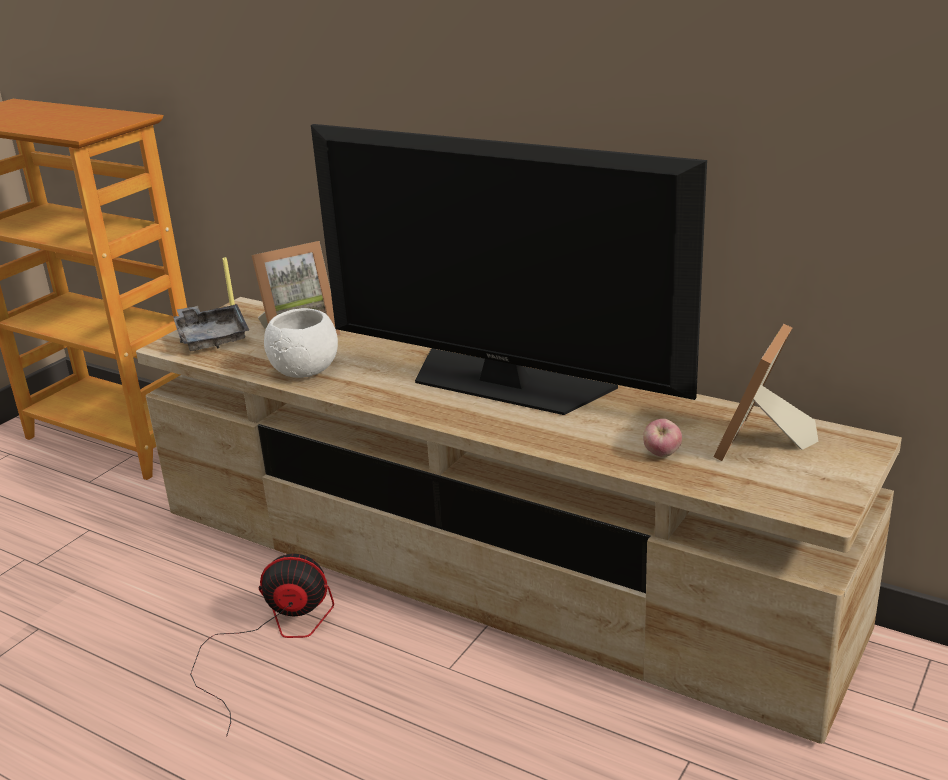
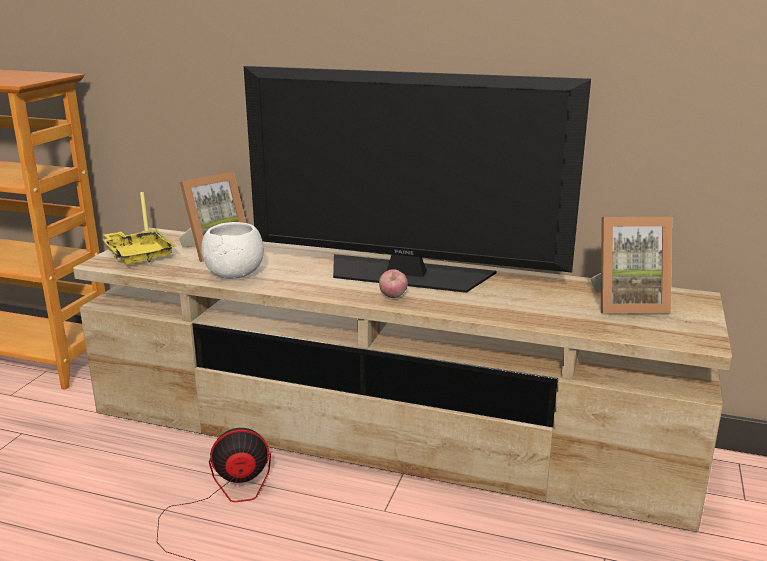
camera: 15 degrees left, 5 degrees down
(211, 337) = (139, 255): grey tray -> yellow tray
(661, 455) = (558, 314): apple -> apple (393, 297)
(761, 446) = (627, 303): picture frame -> picture frame turned 105 degrees counterclockwise

